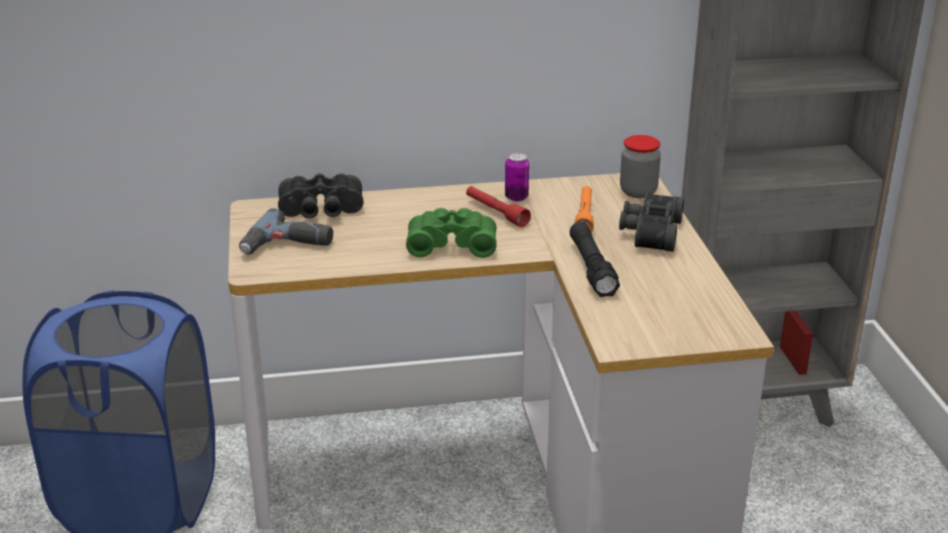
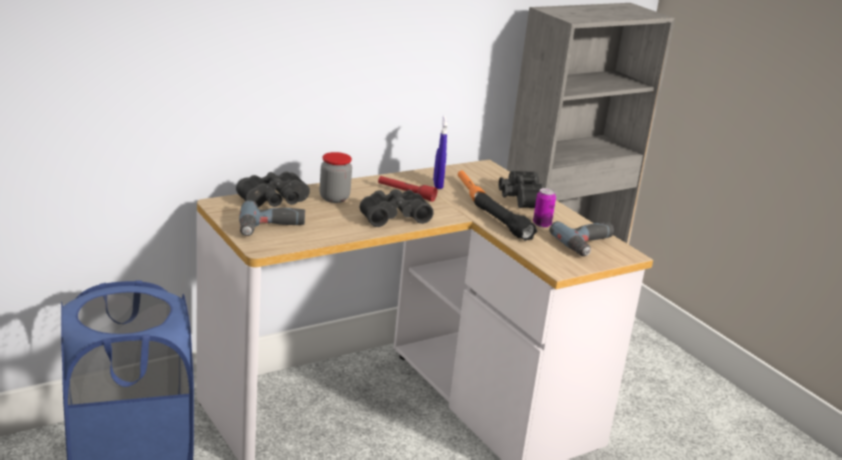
camera: 25 degrees left, 5 degrees down
(452, 243) = (393, 216): green binoculars -> black binoculars
(516, 197) = (411, 182): can -> can (542, 224)
(550, 203) = (437, 184): none -> blue spray bottle
(638, 192) = (491, 173): jar -> jar (334, 198)
(692, 313) = (589, 245): none -> power drill

